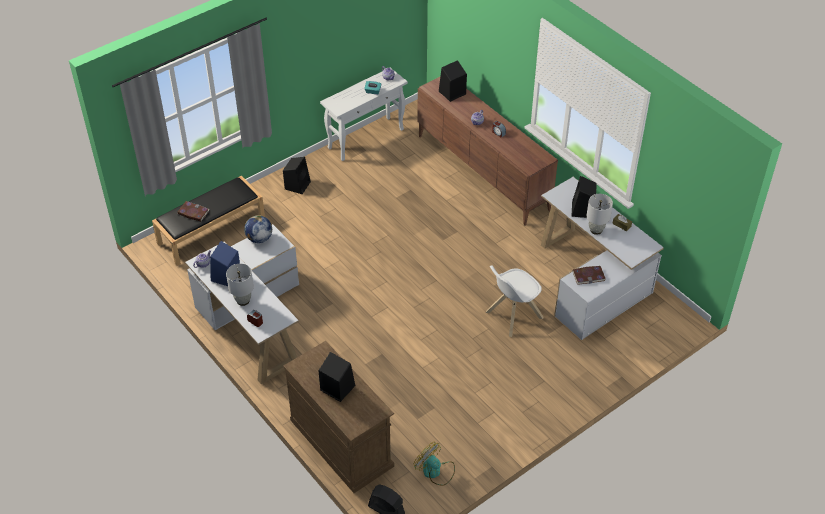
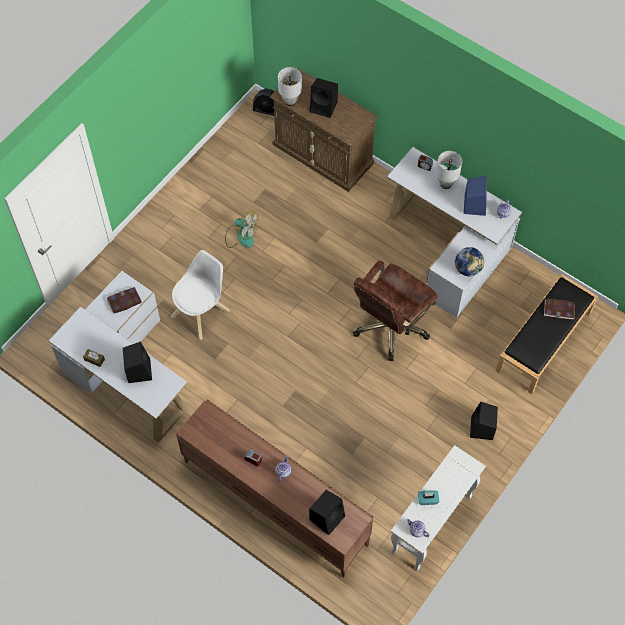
camera: 165 degrees right, 15 degrees up
(339, 269) = (391, 326): none -> brown office chair
(435, 471) = (237, 148): fan -> fan (241, 236)
(596, 230) = (121, 346): white table lamp -> white table lamp (290, 101)

